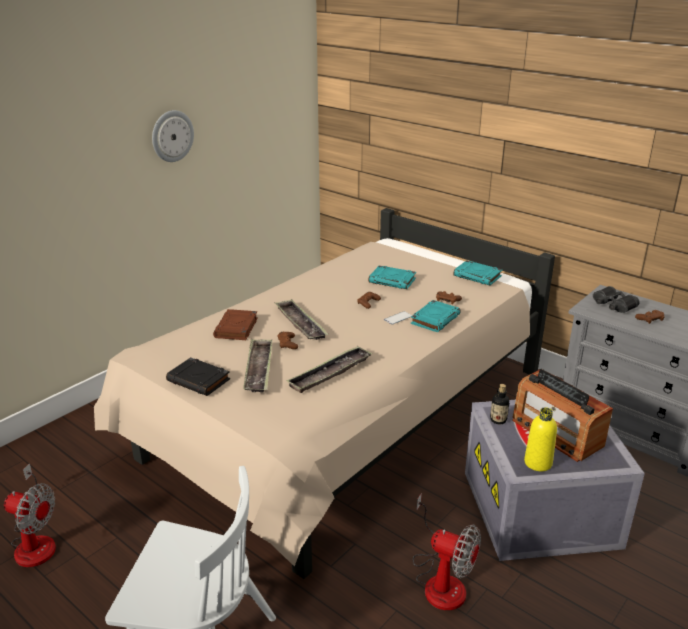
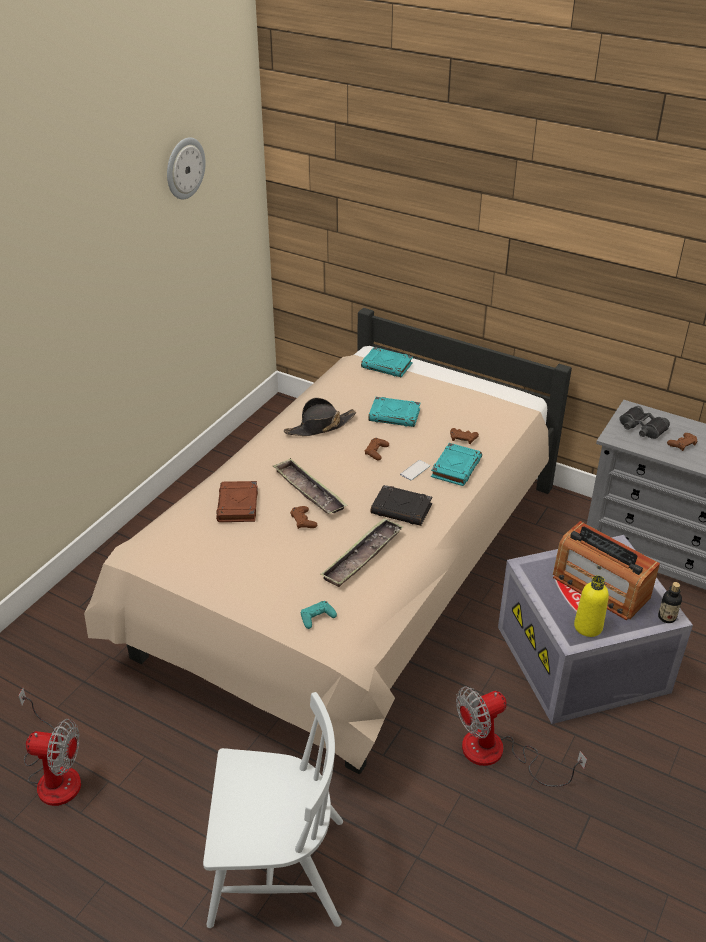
camera: 10 degrees left, 10 degrees up
(172, 136) = (114, 265): wall clock -> wall clock (184, 168)
(199, 380) = (222, 583): black book -> black book (402, 509)
(259, 369) = (283, 561): tray -> none
(273, 414) = (317, 617): none -> turquoise game controller
(326, 283) = (320, 426): none -> black hat
(440, 580) = (498, 754): fan -> fan turned 135 degrees clockwise
(478, 276) = (488, 399): turquoise book -> turquoise book (387, 366)
(498, 420) = (538, 579): bottle -> bottle (666, 617)

